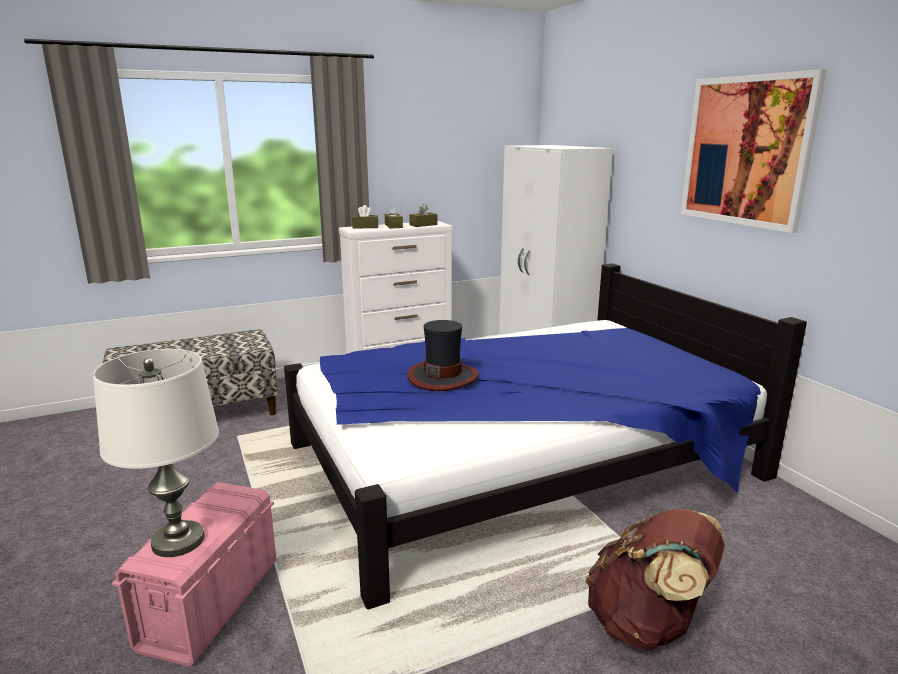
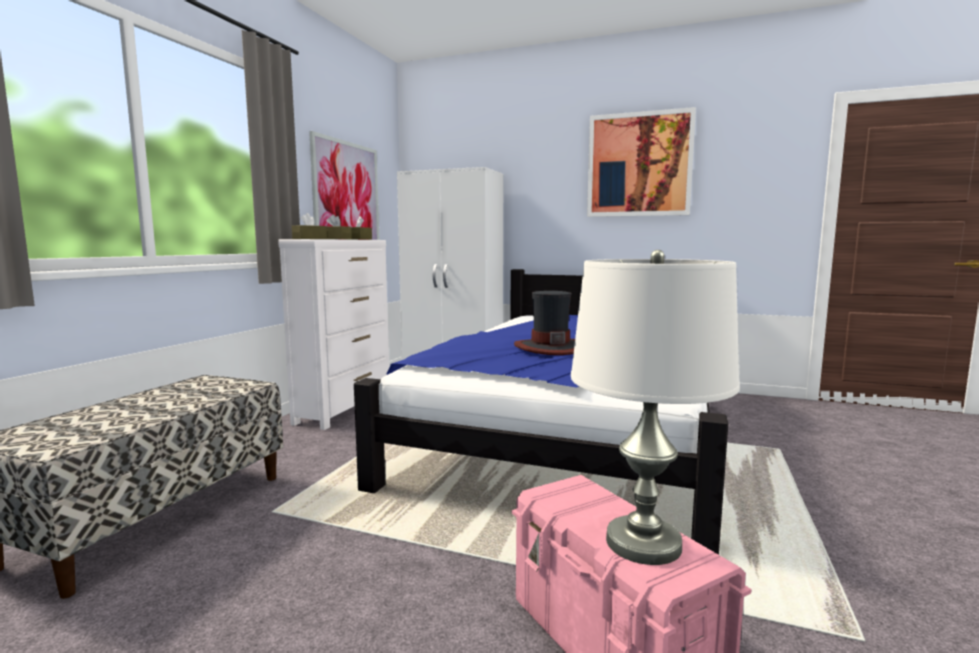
camera: 45 degrees left, 10 degrees down
(448, 174) = (347, 196): none -> picture
(647, 624) = (823, 472): brown backpack -> none

